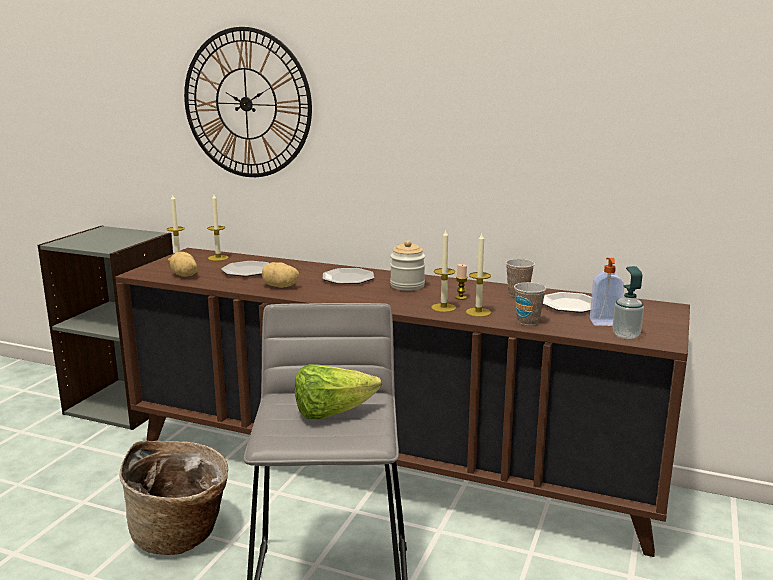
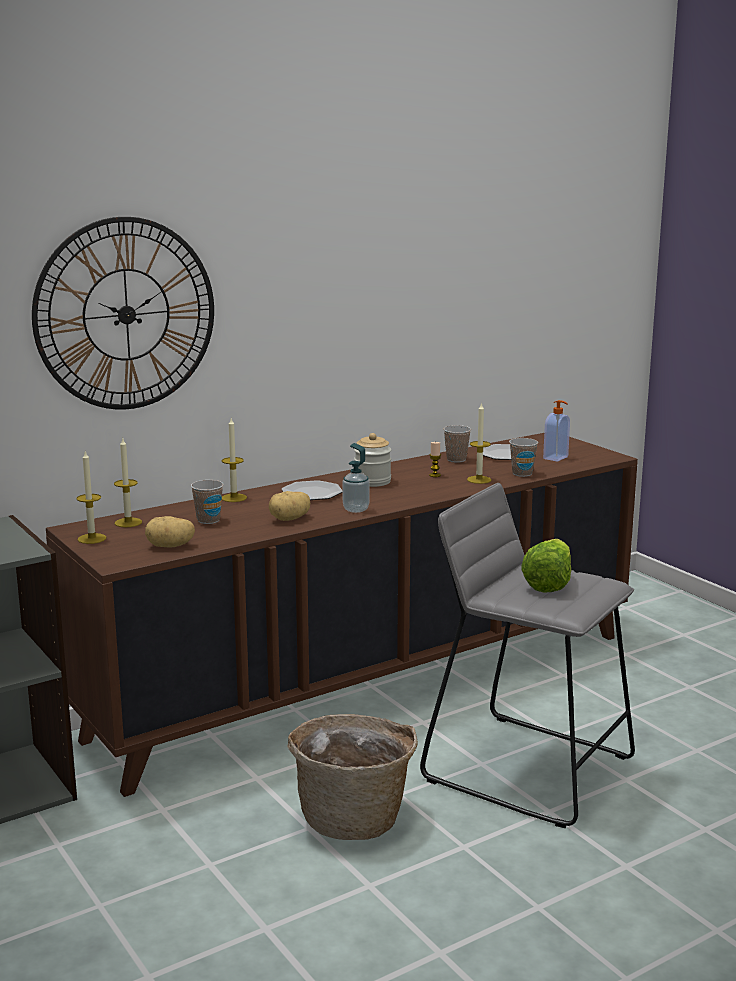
camera: 55 degrees left, 0 degrees up
(248, 271) = (208, 520): plate -> cup
(443, 308) = (451, 485): candle -> candle (234, 498)
(626, 335) = (587, 460): soap dispenser -> soap dispenser (356, 509)

